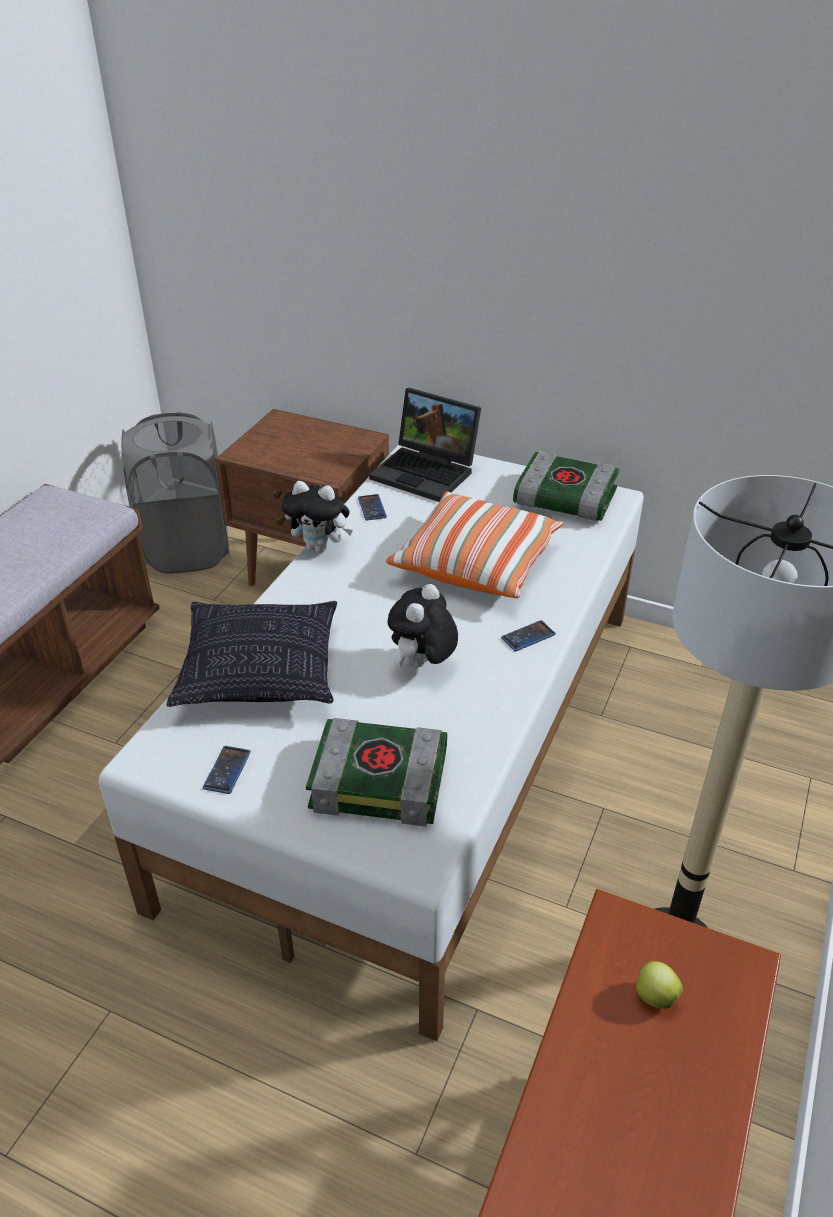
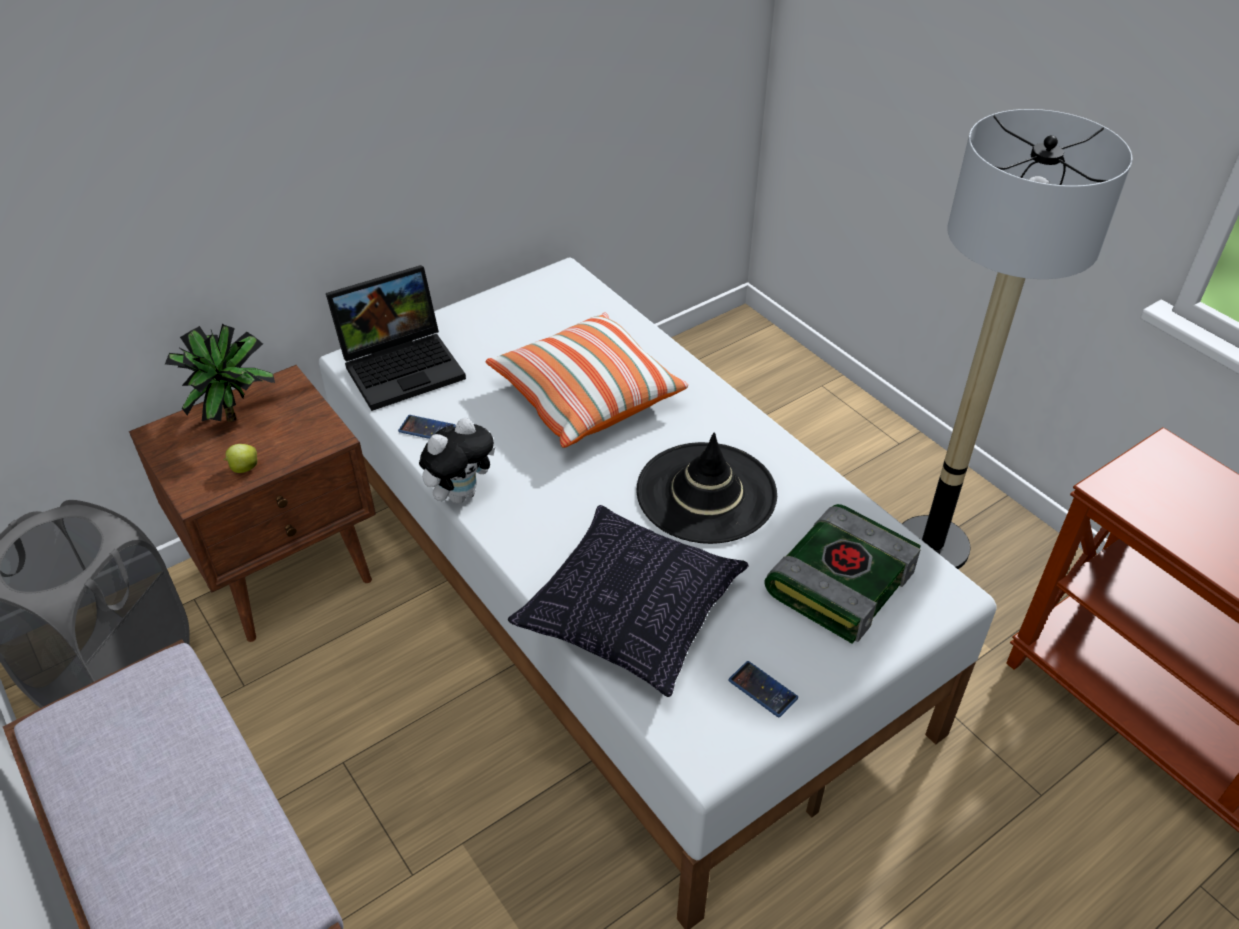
camera: 60 degrees left, 5 degrees up
(320, 434) = (233, 414): none -> potted plant
(422, 665) = (706, 493): plush toy -> black hat
(528, 636) = (716, 411): phone -> none
(563, 499) = (538, 303): book -> none
(654, 995) = (1180, 500): apple -> apple (244, 468)

